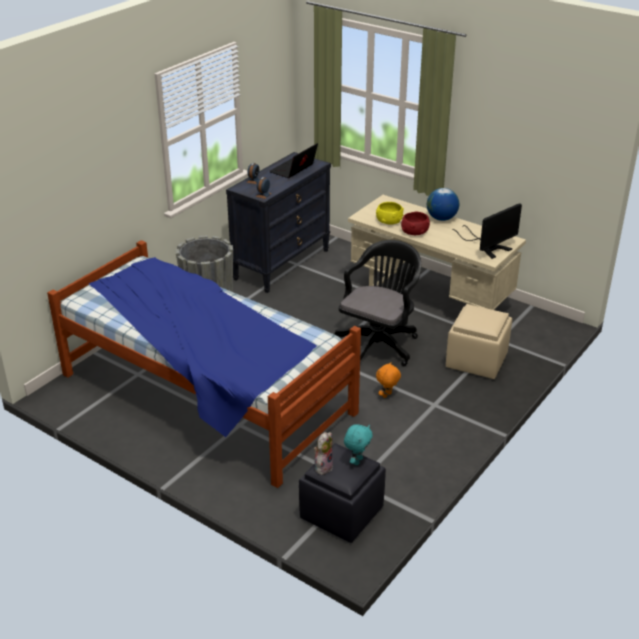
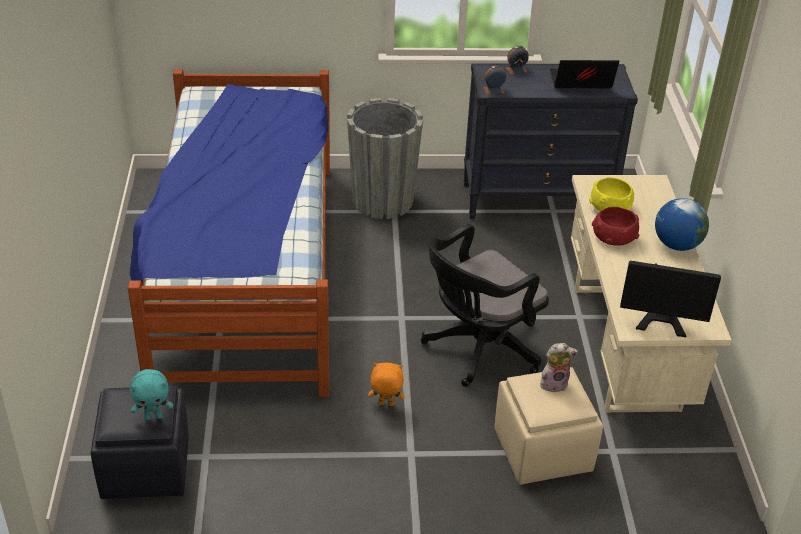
camera: 50 degrees right, 5 degrees up
(323, 466) = (122, 395): plush toy -> plush toy (554, 383)
(379, 343) = (478, 349): black office chair -> black office chair turned 150 degrees clockwise

